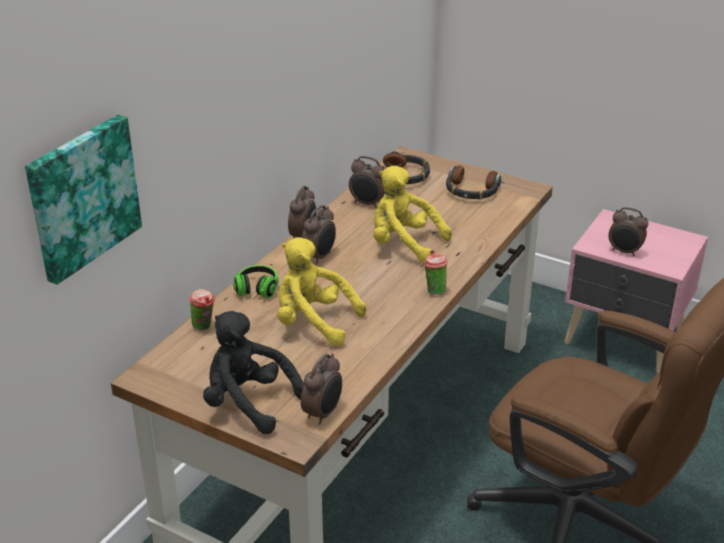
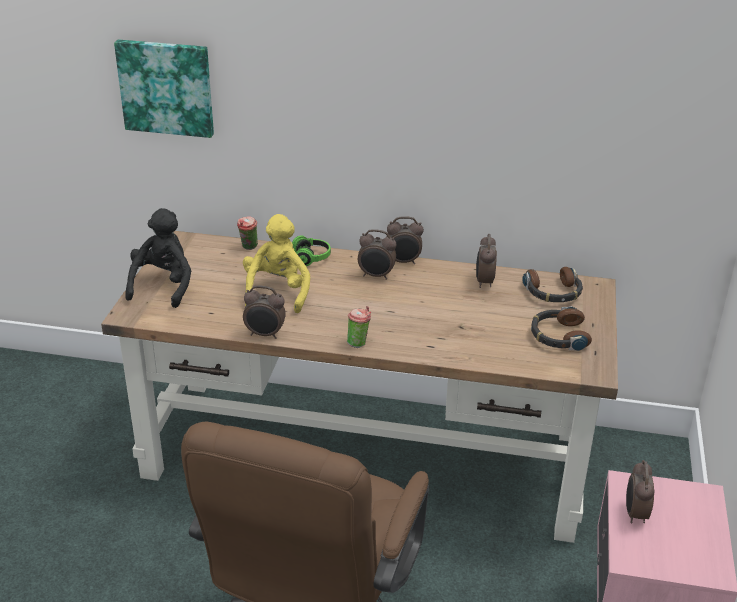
camera: 70 degrees right, 0 degrees up
(323, 413) = (161, 320): alarm clock -> alarm clock (265, 334)
(404, 244) = (426, 314): yellow plush toy -> none

